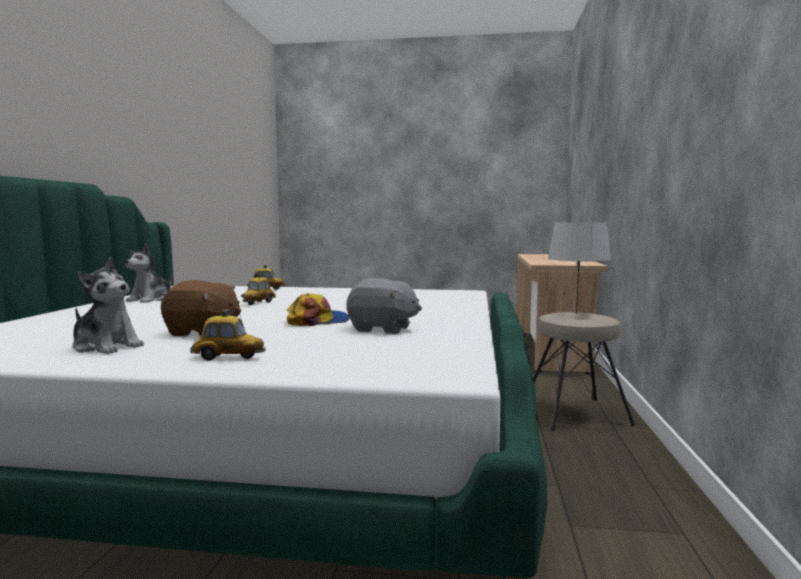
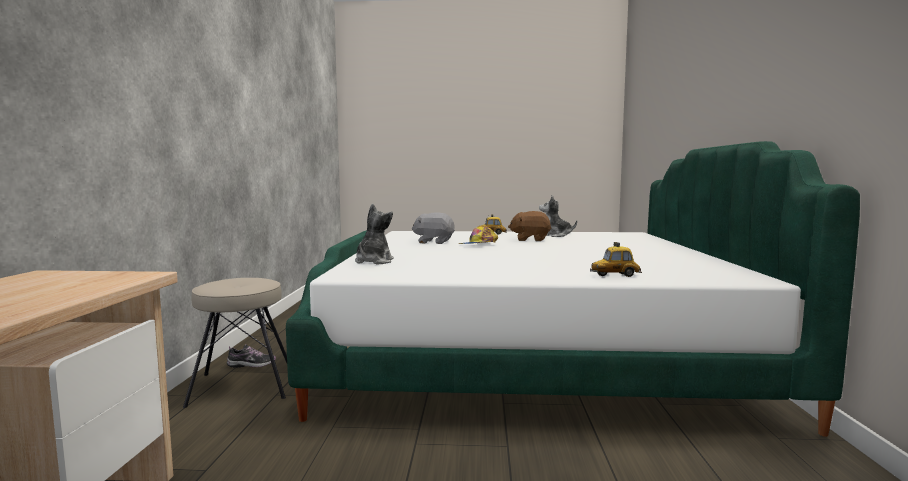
camera: 175 degrees right, 0 degrees up
(151, 299) = (674, 258): plush toy -> plush toy (373, 262)
(258, 303) = (559, 256): toy car -> none
(576, 313) = (226, 287): grey table lamp -> none
(604, 435) = (251, 364): none -> shoe

